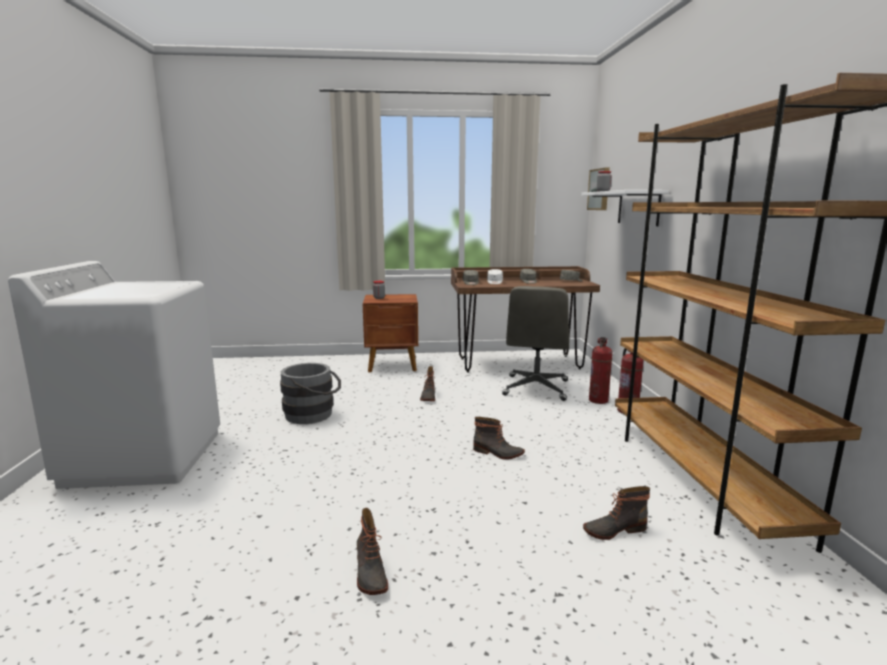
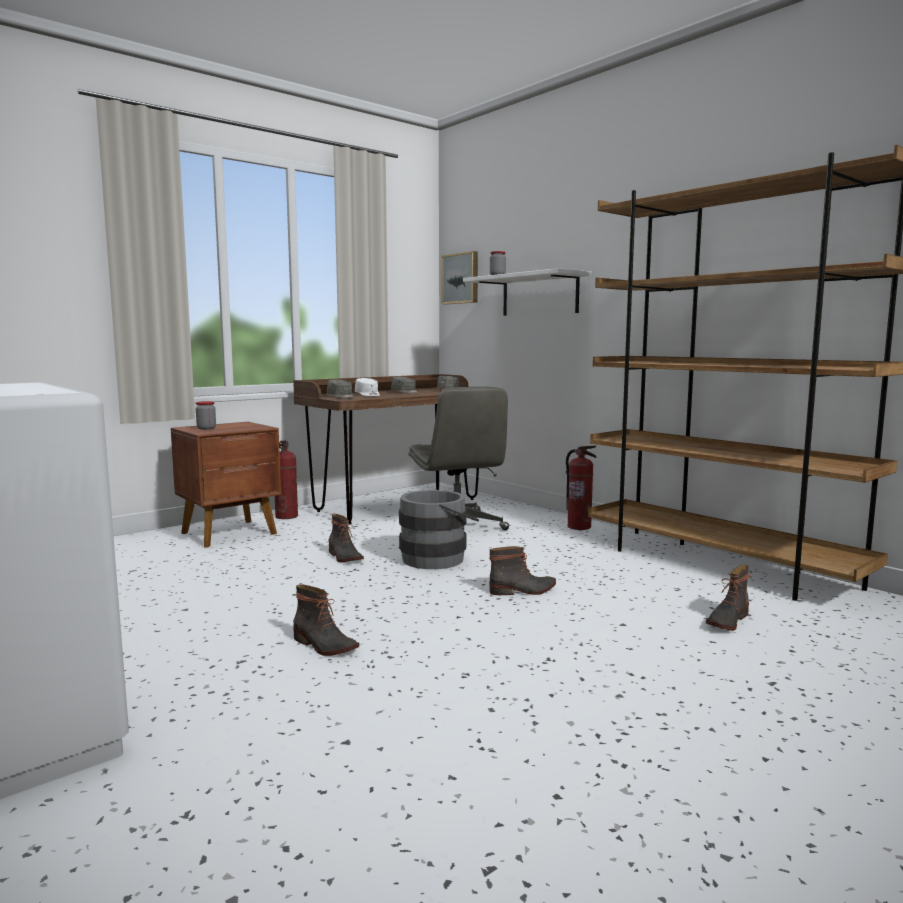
camera: 35 degrees left, 5 degrees down
(313, 415) = (209, 611): grey bucket -> grey bucket (439, 558)
(369, 573) = (591, 739): boot -> boot (323, 645)
(598, 400) = (538, 523): fire extinguisher -> fire extinguisher (287, 516)

